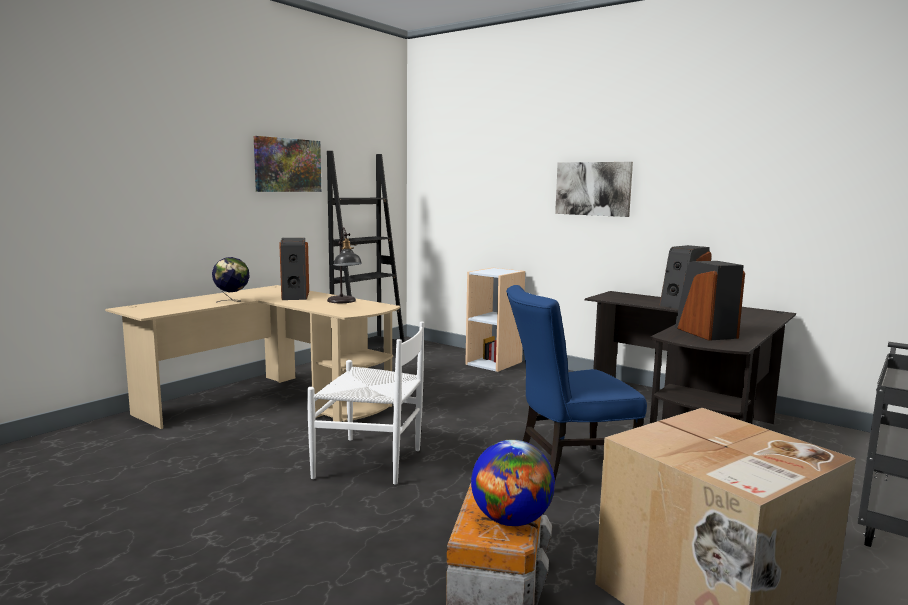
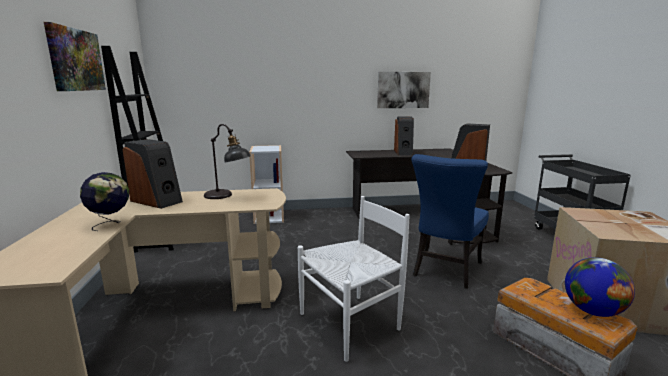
camera: 45 degrees left, 5 degrees up
(593, 188) = (328, 82): picture -> picture (403, 90)

